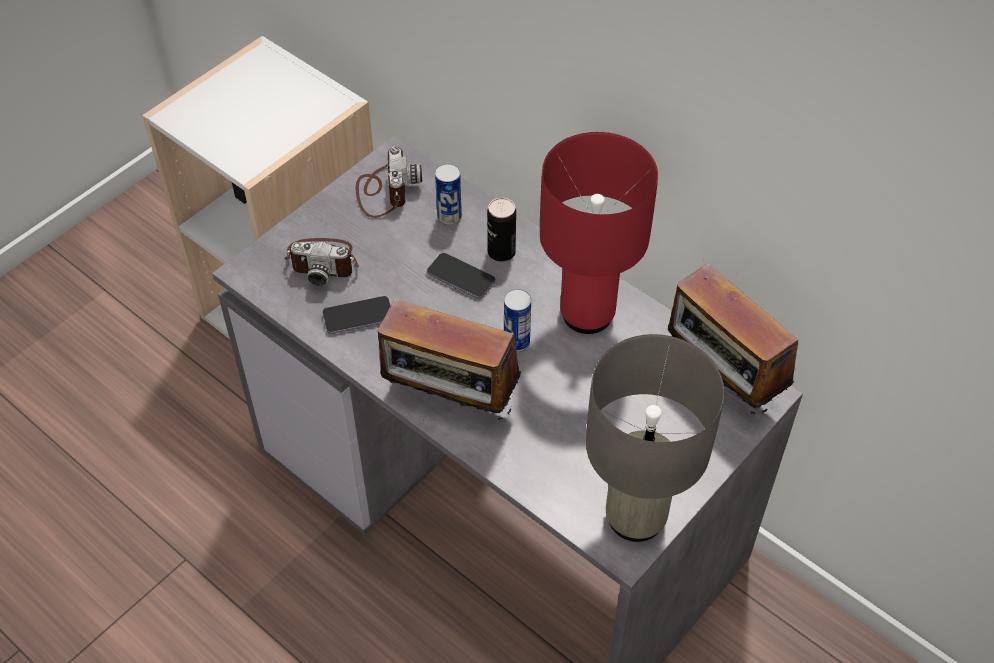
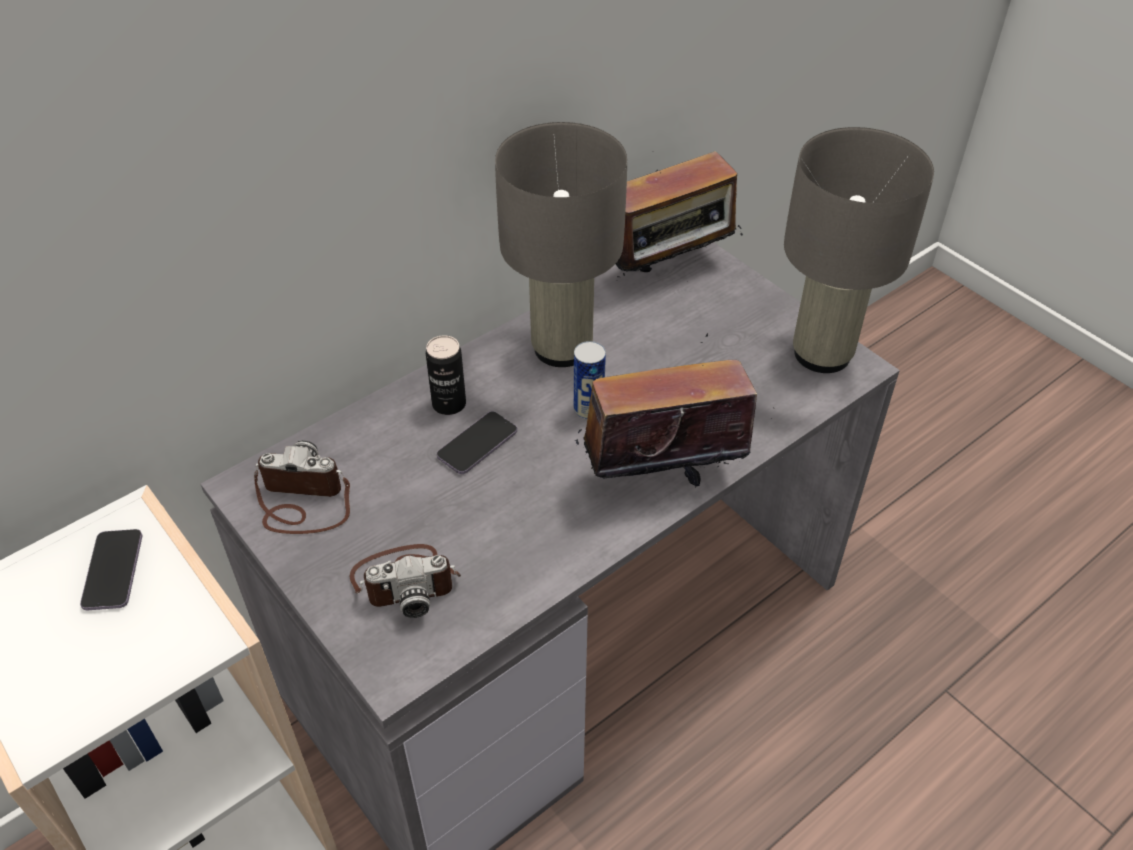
camera: 80 degrees left, 5 degrees down
(323, 261) = (406, 580): camera -> camera turned 60 degrees clockwise
(358, 317) = (513, 551): phone -> phone (113, 571)
(449, 217) = (375, 444): can -> none
(450, 401) = (661, 476): radio -> radio turned 135 degrees counterclockwise
(588, 315) = (563, 347): red table lamp -> grey table lamp

